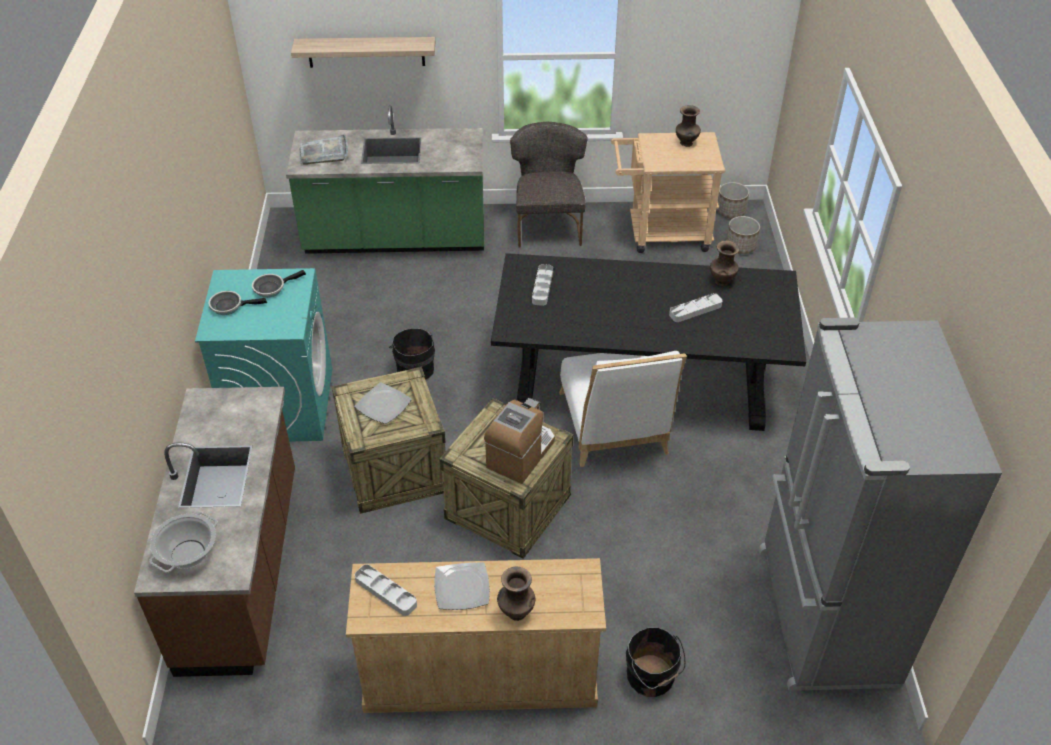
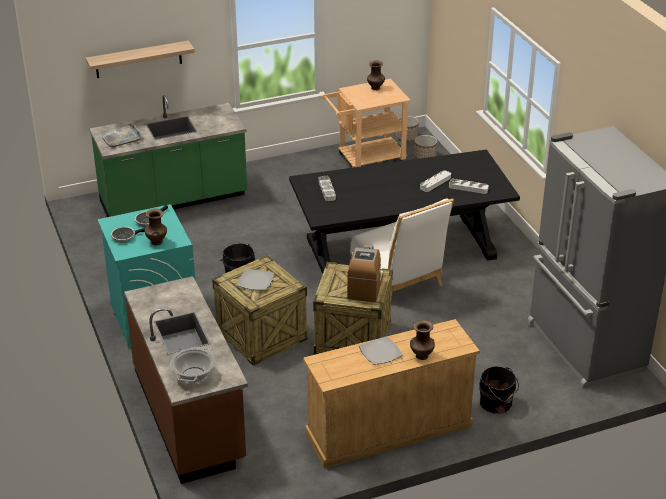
camera: 20 degrees left, 10 degrees down
(386, 592) = (334, 366): grey tray -> grey tray (468, 188)
(548, 226) = (282, 170): grey chair -> none
(721, 281) = (443, 164): brown vase -> brown vase (156, 241)

